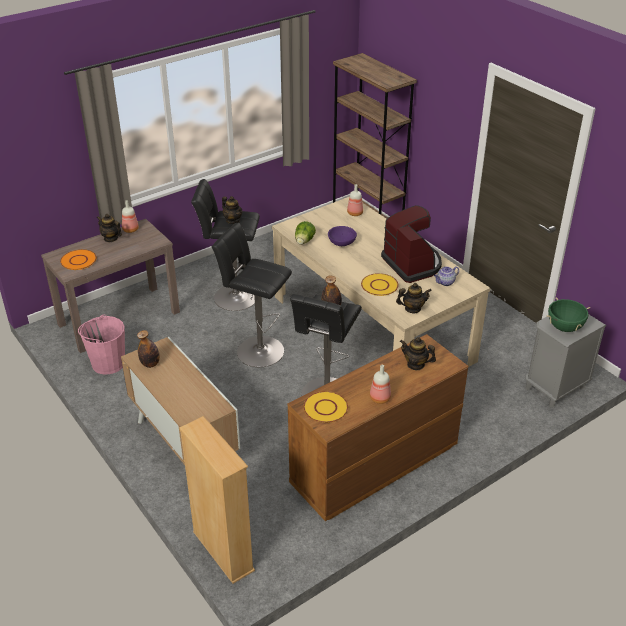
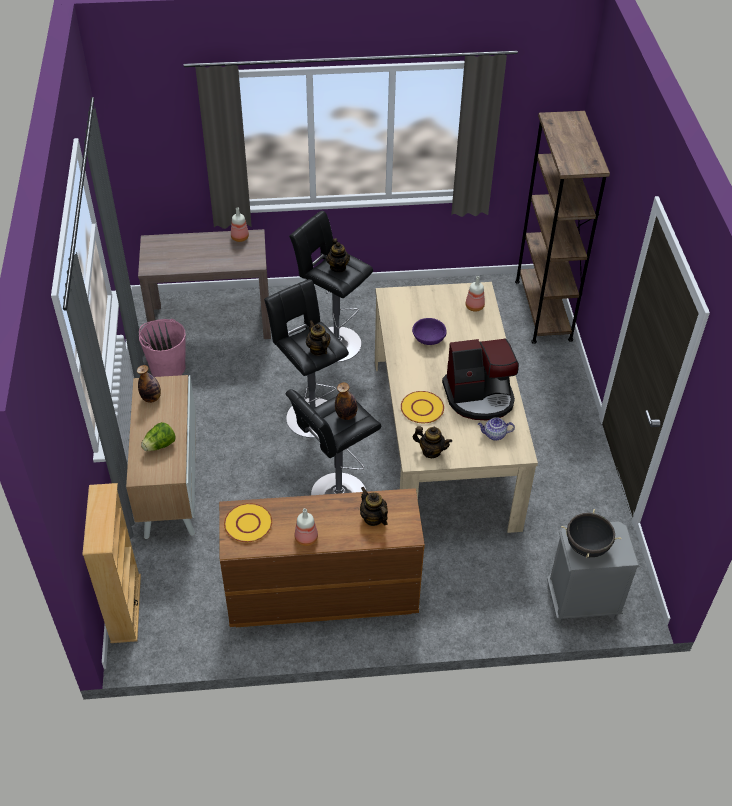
camera: 30 degrees right, 10 degrees up
(78, 261) = (167, 256): orange plate -> none
(111, 238) = (214, 241): teapot -> teapot (318, 349)
(304, 241) = (391, 321): lettuce -> lettuce (160, 445)
(412, 264) = (479, 397): coffee machine -> coffee machine turned 75 degrees clockwise
(564, 327) = (587, 547): green cooking pot -> black cooking pot

